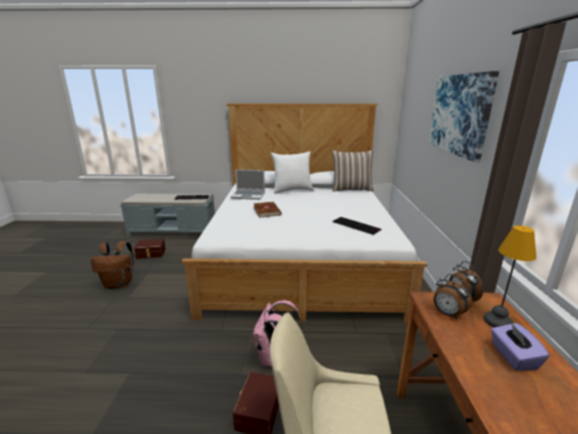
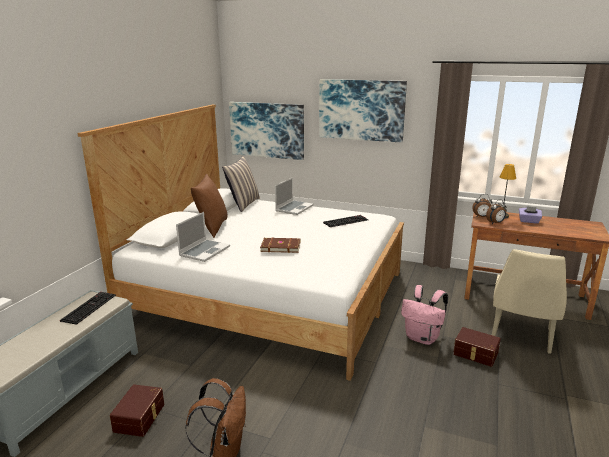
camera: 70 degrees left, 0 degrees up
(292, 190) = (212, 228): white pillow -> brown pillow
(364, 204) = (294, 208): none -> laptop
(411, 132) = (267, 130): none -> picture

